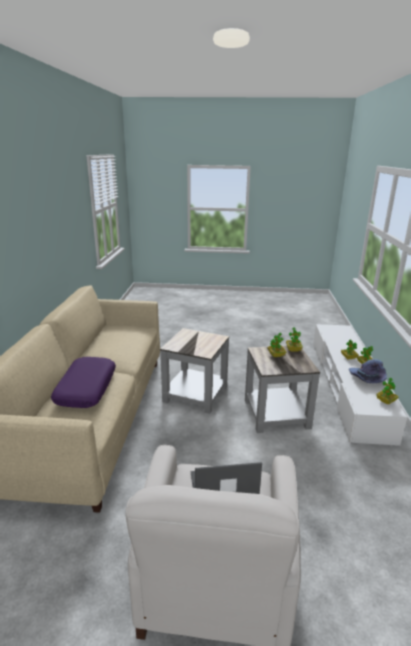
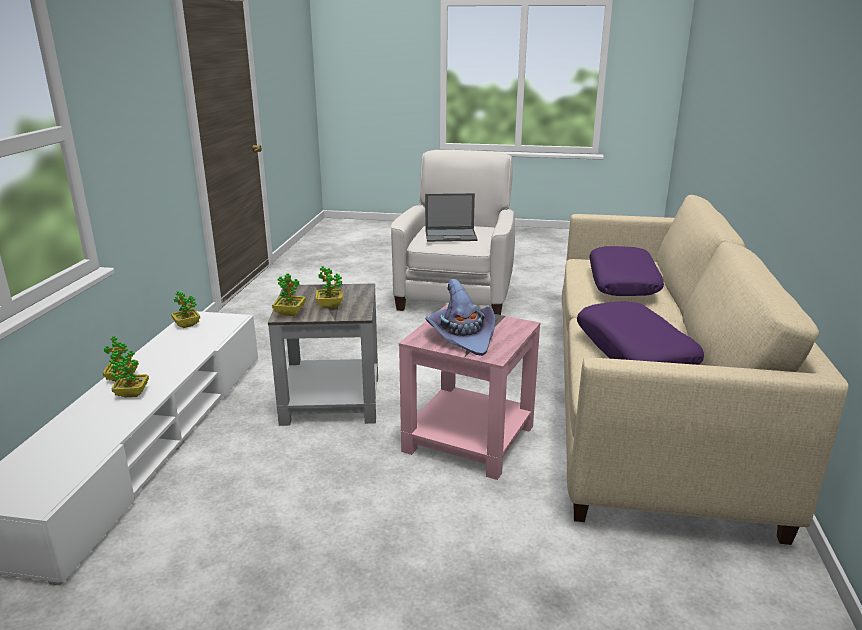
camera: 175 degrees left, 0 degrees up
(120, 340) = (635, 351): none -> purple pillow
(196, 394) = (468, 437): grey side table -> pink side table
(366, 379) = (166, 353): purple hat -> purple hat (462, 337)

